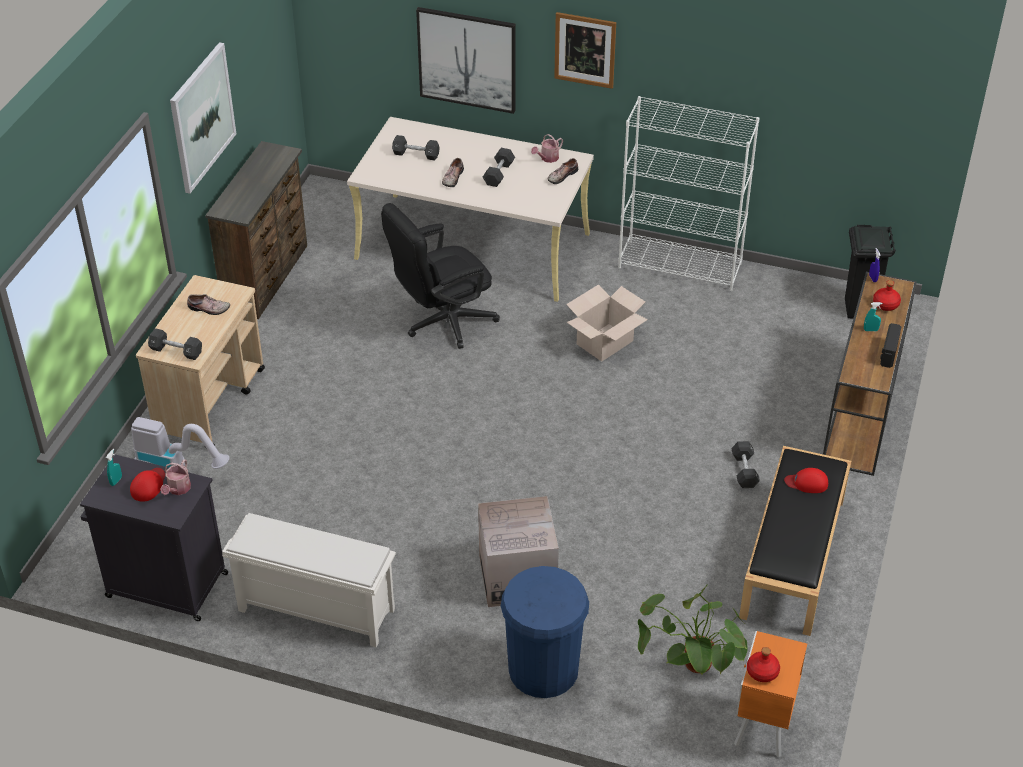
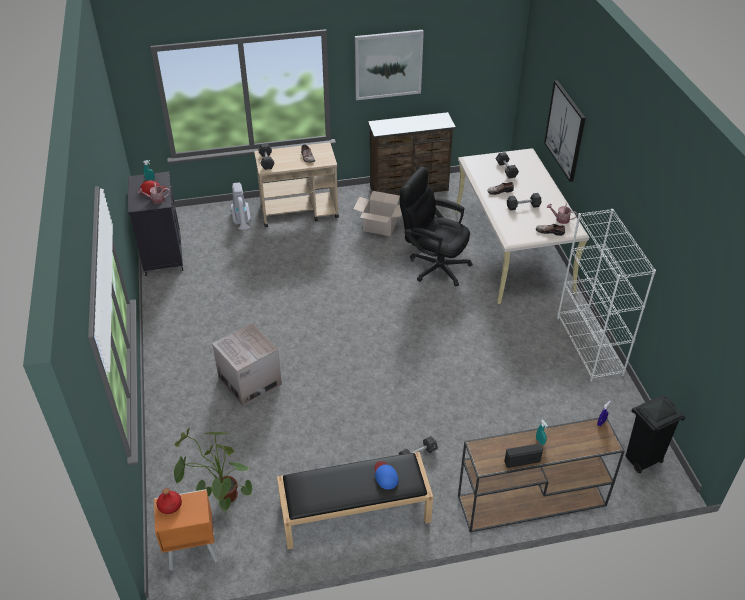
camera: 60 degrees right, 0 degrees up
(314, 610) = (176, 312): white shoe rack -> none
(543, 669) = (184, 422): blue trash can -> none
(585, 50) = (605, 157): picture -> none
(604, 342) = (480, 339): cardboard box -> cardboard box (380, 226)
(807, 483) = (385, 476): red cap -> blue cap
(885, 304) = (578, 440): red bottle -> none

